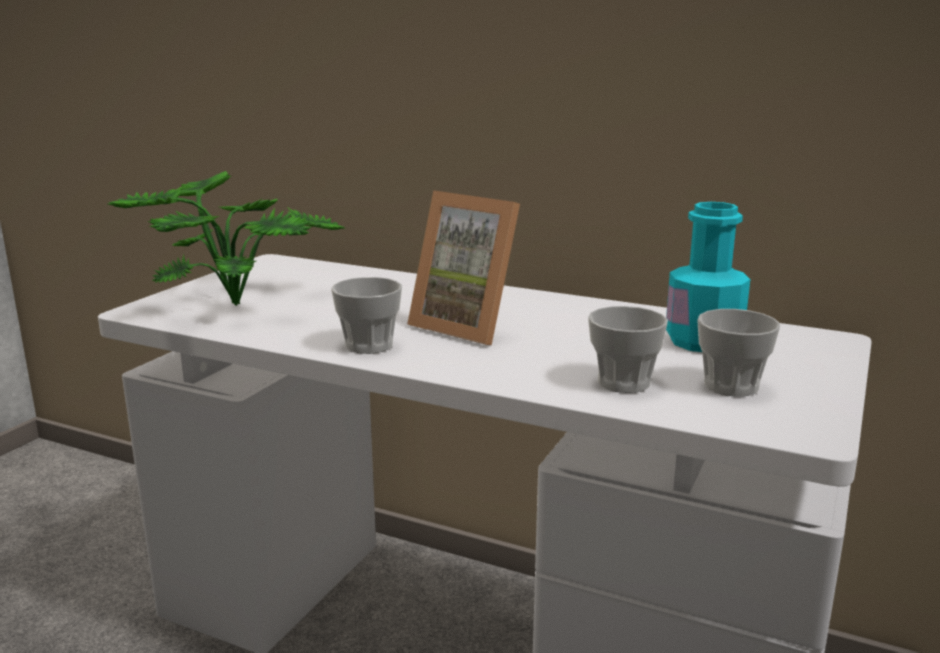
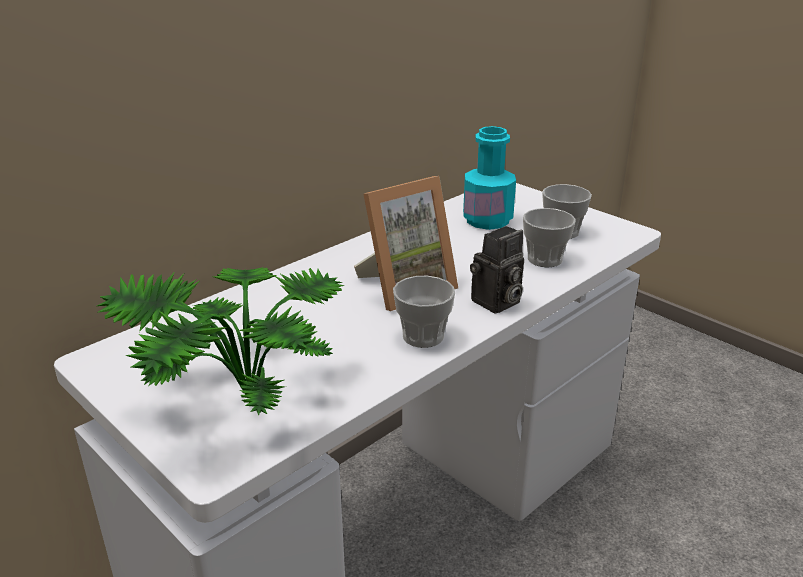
camera: 70 degrees left, 10 degrees up
(471, 368) = (496, 303): none -> camera

